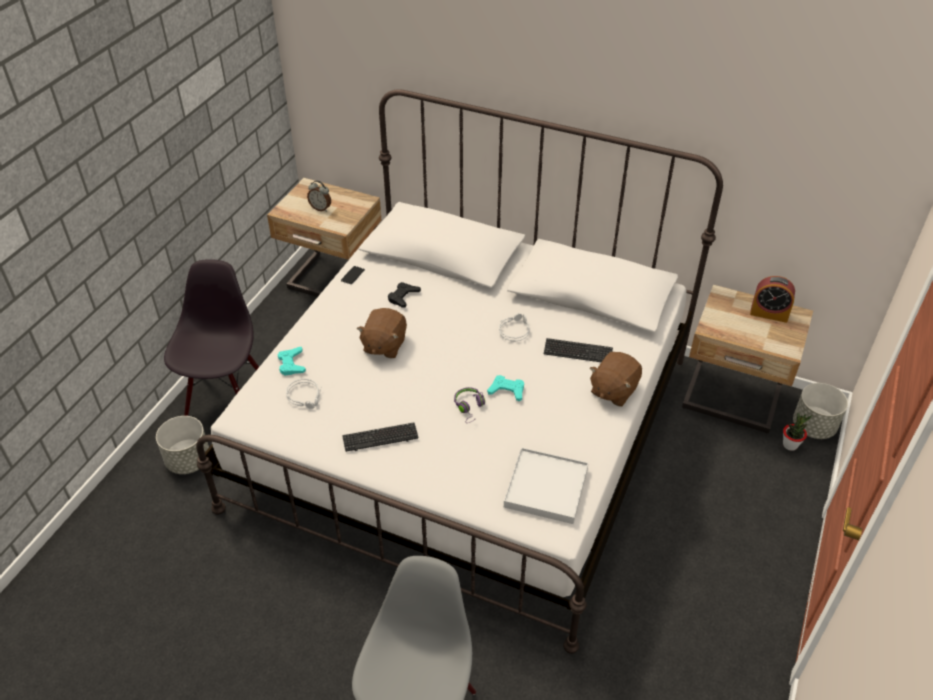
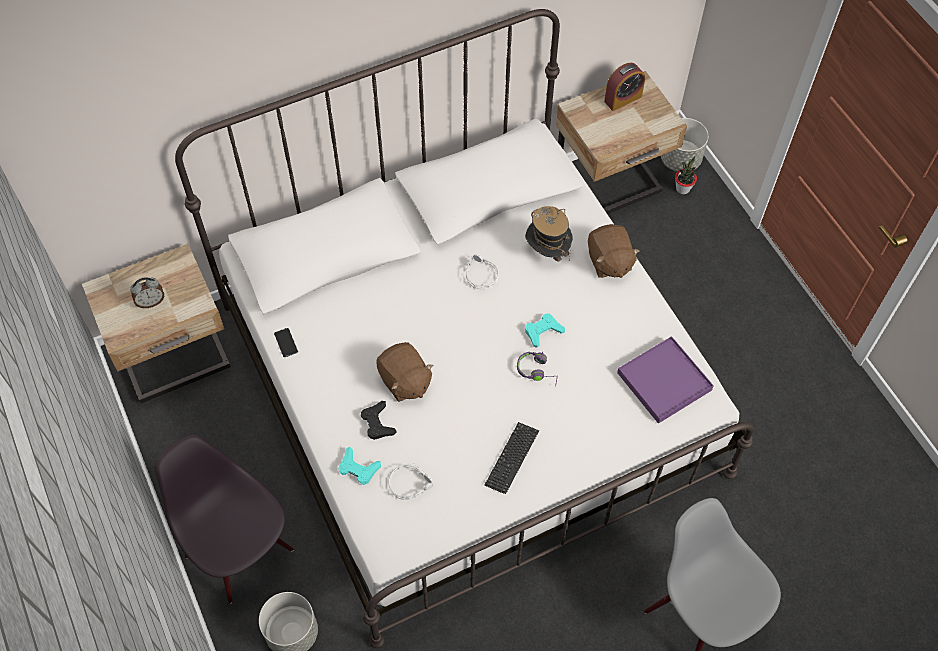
camera: 50 degrees left, 15 degrees up
(403, 297) = (357, 324): black game controller -> black game controller (377, 423)
(546, 488) = (664, 382): white tray -> purple tray
(578, 352) = (547, 251): keyboard -> hat

